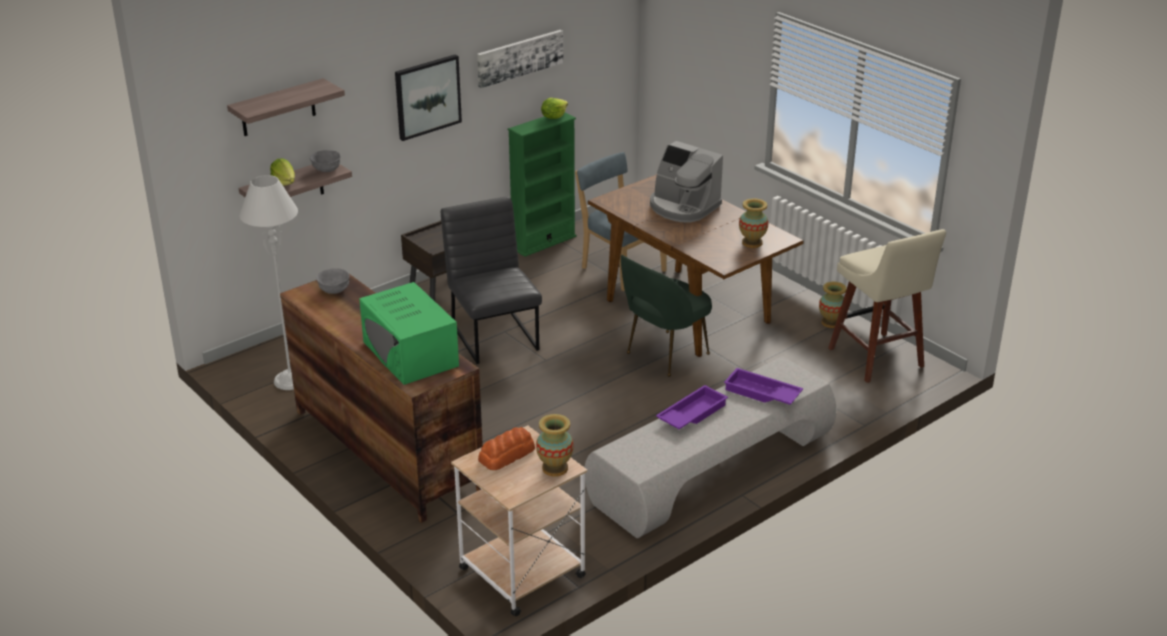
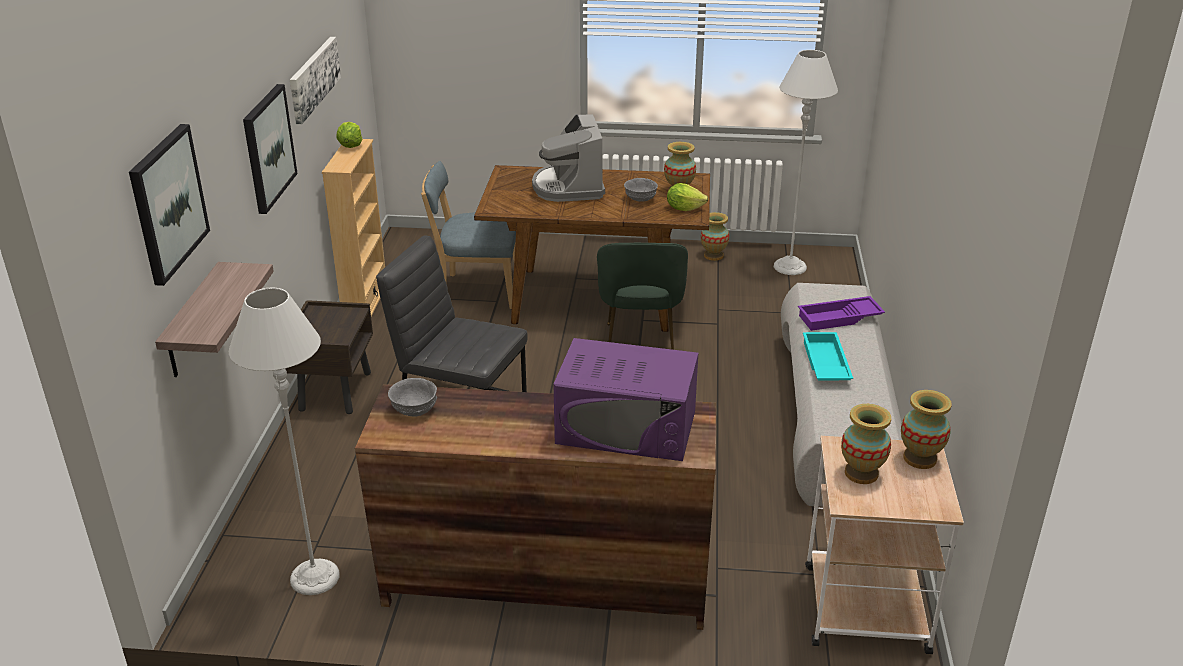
camera: 45 degrees left, 0 degrees up
(278, 108) = (167, 203): shelf -> picture
(284, 182) = (210, 309): lettuce -> lettuce (684, 208)
(326, 169) = (236, 274): grey bowl -> grey bowl (640, 199)
(410, 354) = (626, 427): green microwave -> purple microwave
(507, 455) = (861, 473): bread -> vase
(543, 242) = (365, 301): green bookcase -> beige bookcase
(683, 207) = (569, 187): coffee machine -> coffee machine turned 90 degrees clockwise
(691, 413) = (824, 363): purple tray -> turquoise tray
(876, 359) = (790, 267): beige stool -> grey floor lamp

